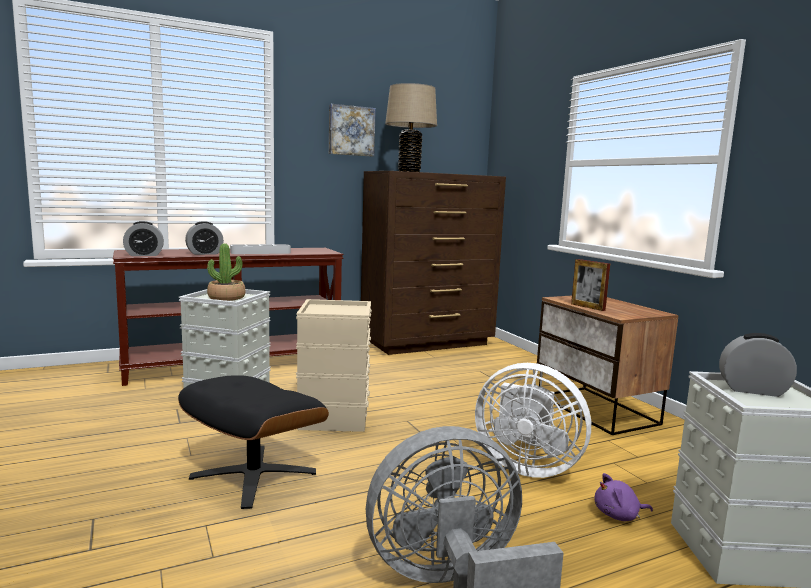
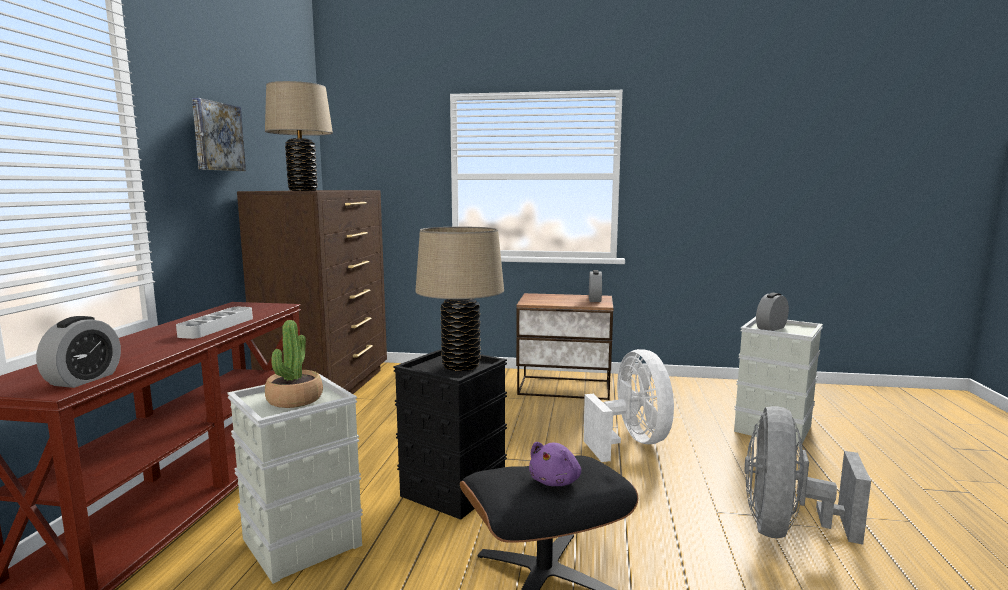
camera: 55 degrees left, 0 degrees up
(204, 253) = (158, 349): alarm clock -> alarm clock (594, 300)
(333, 417) = (453, 491): beige storage box -> black storage box
(342, 312) = (461, 366): none -> beige table lamp
(526, 466) = (631, 442): white fan -> white fan turned 75 degrees counterclockwise
(587, 307) = (567, 304): picture frame -> none
(618, 515) = (718, 441): purple plush toy -> purple plush toy (556, 481)

